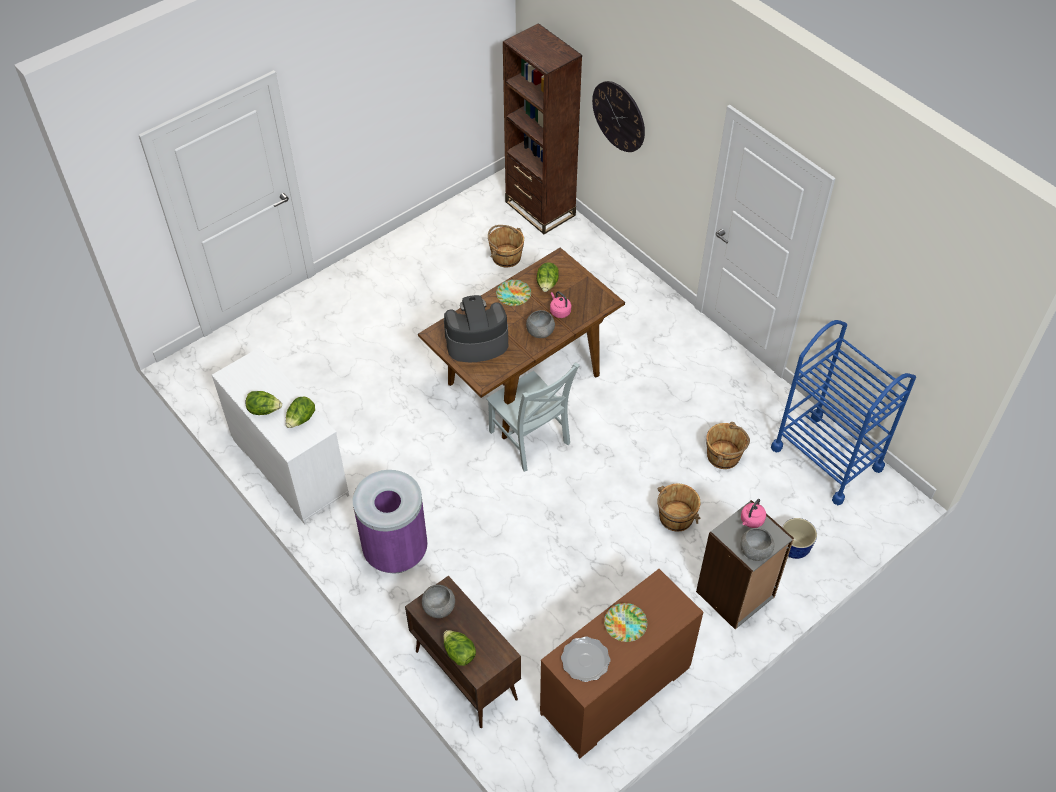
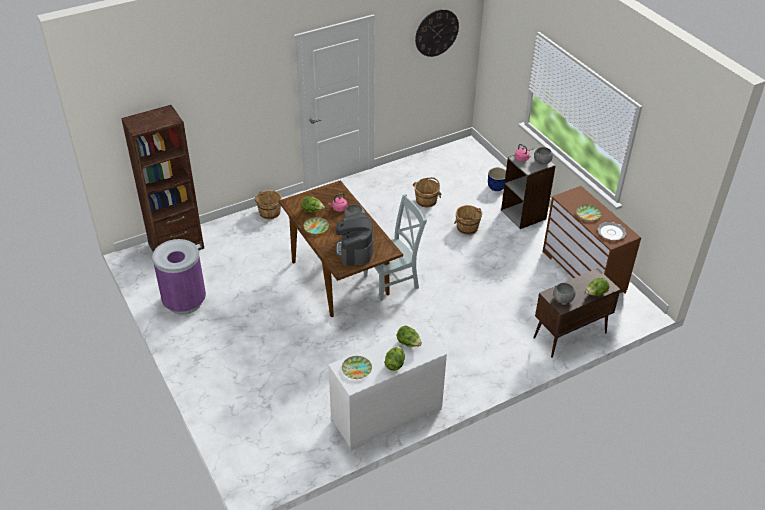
camera: 80 degrees left, 10 degrees down
(253, 374) = (356, 369): none -> plate
(396, 550) = (472, 360): purple trash can -> purple trash can (184, 302)
(506, 256) = (218, 271): brown bucket -> brown bucket (269, 213)
(619, 116) = (210, 122): wall clock -> wall clock (436, 32)
(826, 458) = (437, 163): blue cart -> none

